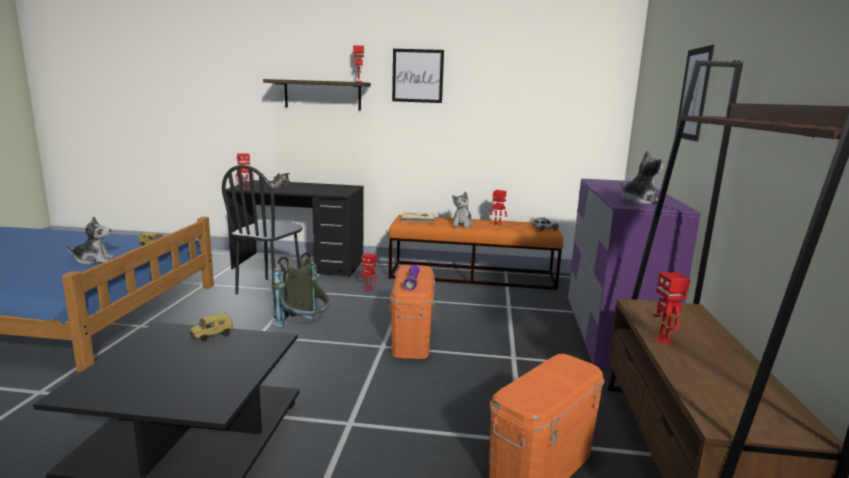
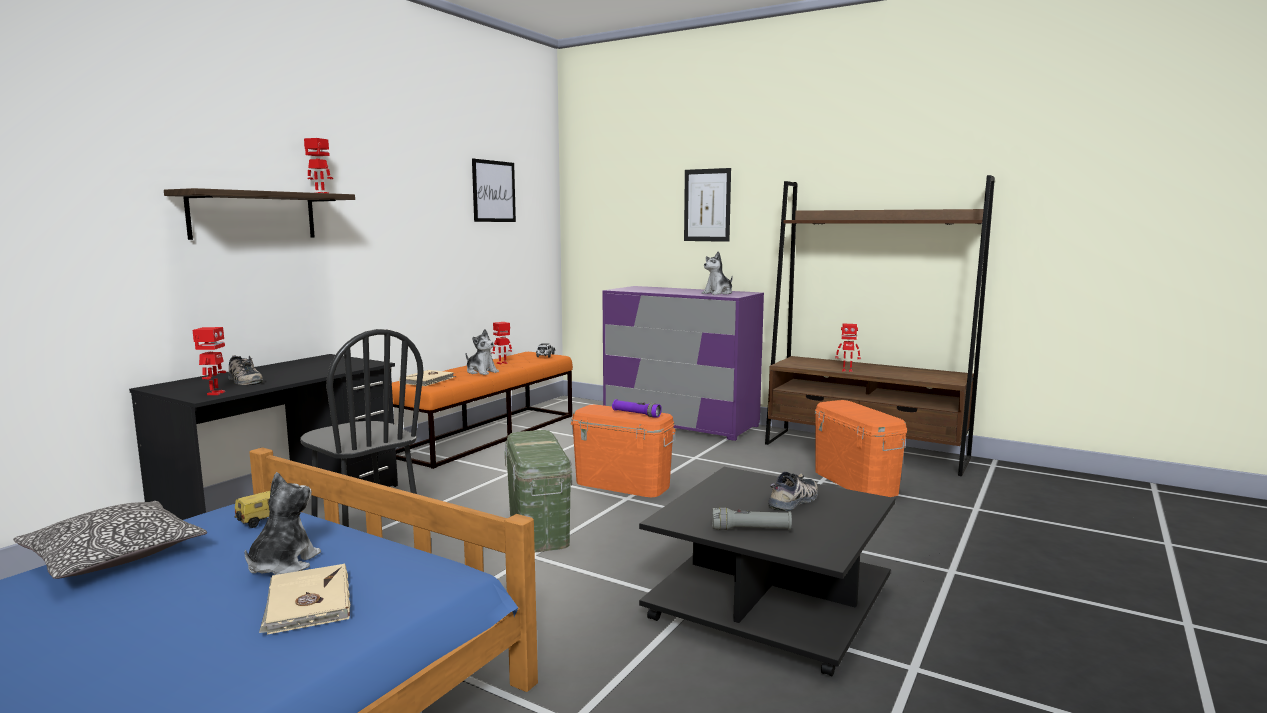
camera: 65 degrees left, 5 degrees down
(44, 272) = (307, 603): none -> beige book
(113, 238) = (114, 556): none -> pillow
(135, 359) = (751, 529): none -> grey flashlight
(207, 371) = (794, 501): none -> shoe
(212, 337) = (710, 497): toy car -> none
(304, 328) = (538, 528): grey backpack -> green storage box
(368, 289) = (457, 483): toy robot -> none
(417, 76) = (381, 185): picture -> picture (493, 191)
(638, 201) = (718, 293): plush toy -> plush toy turned 135 degrees counterclockwise

